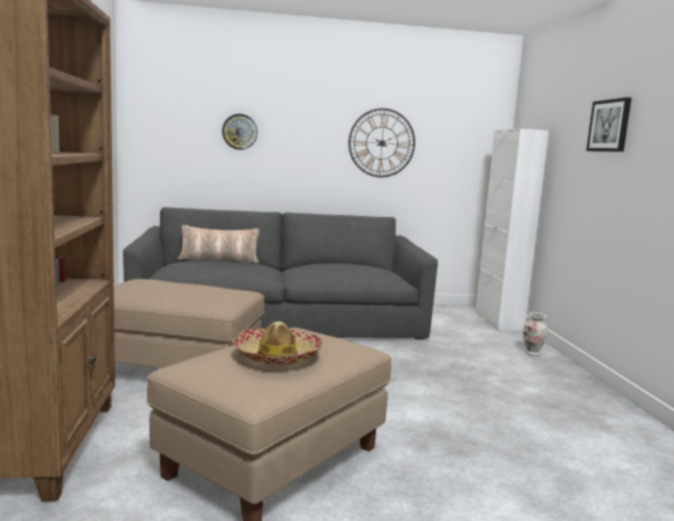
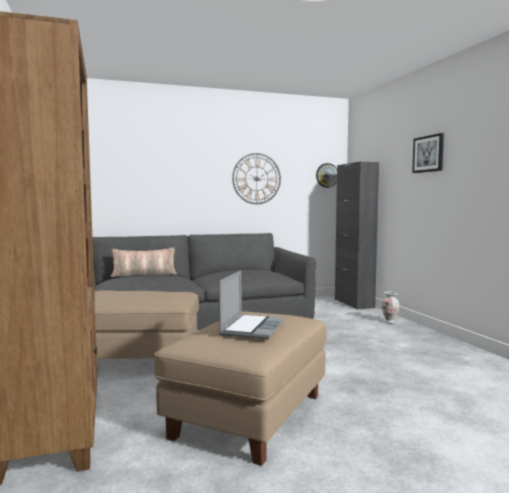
camera: 10 degrees left, 5 degrees down
(240, 132) = (149, 175): wall clock -> wall clock (327, 175)
(277, 356) = (252, 328): hat -> laptop
(498, 321) = (354, 303): white cabinet -> black cabinet

